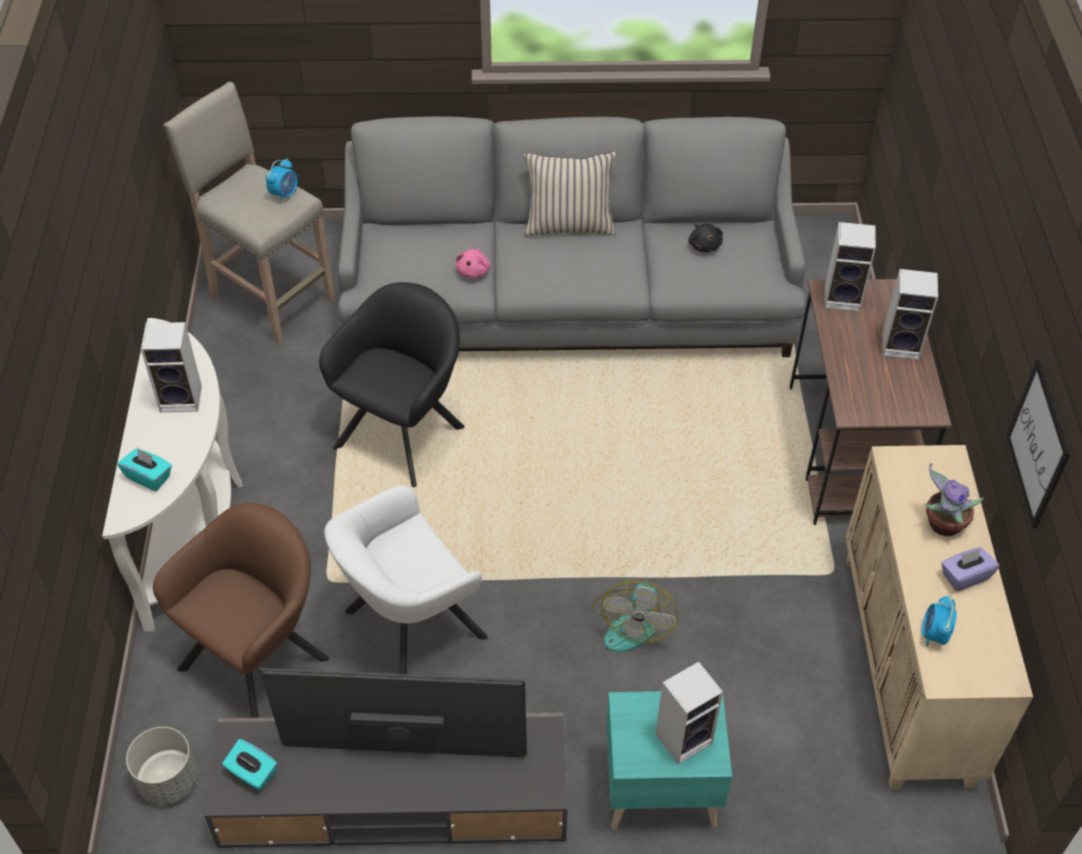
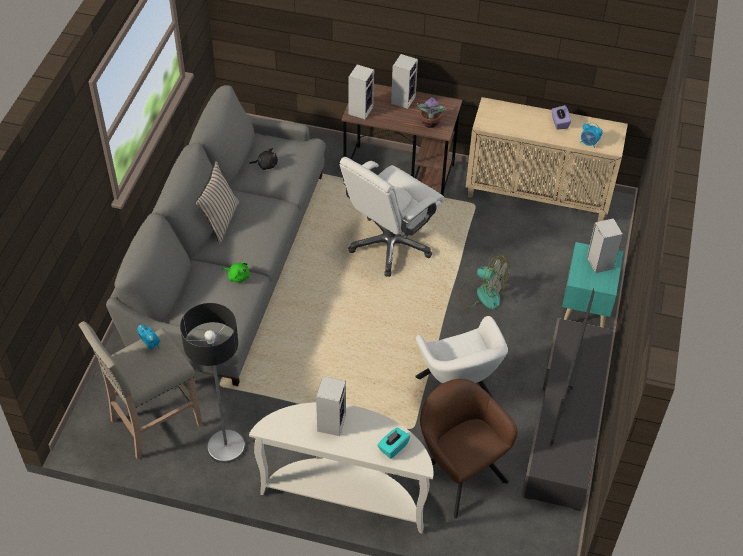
camera: 75 degrees left, 0 degrees up
(169, 781) = (532, 531): grey planter -> none
(249, 377) = (226, 446): none -> floor lamp
(252, 773) = (565, 462): turquoise tissue box -> none
(404, 432) = (309, 369): black armchair -> none
(473, 271) = (238, 276): pink plush toy -> green plush toy
(685, 475) = (390, 245): none -> white office chair
(942, 524) = (527, 120): potted plant -> potted plant (430, 123)
(1038, 444) = (550, 47): picture -> none

